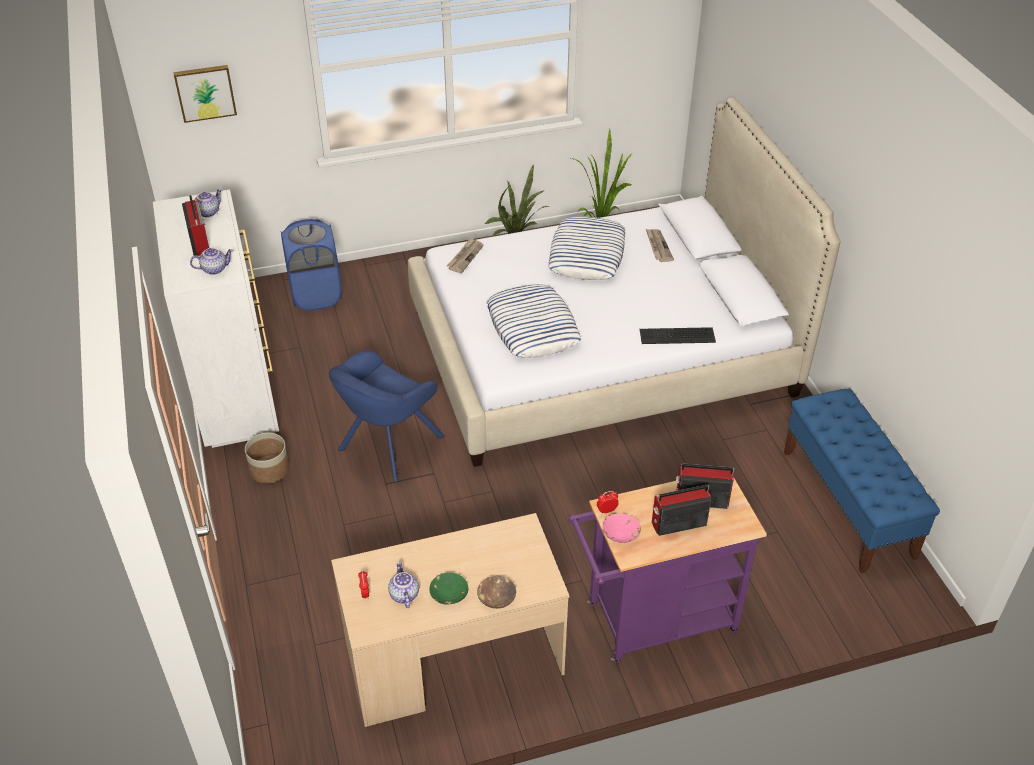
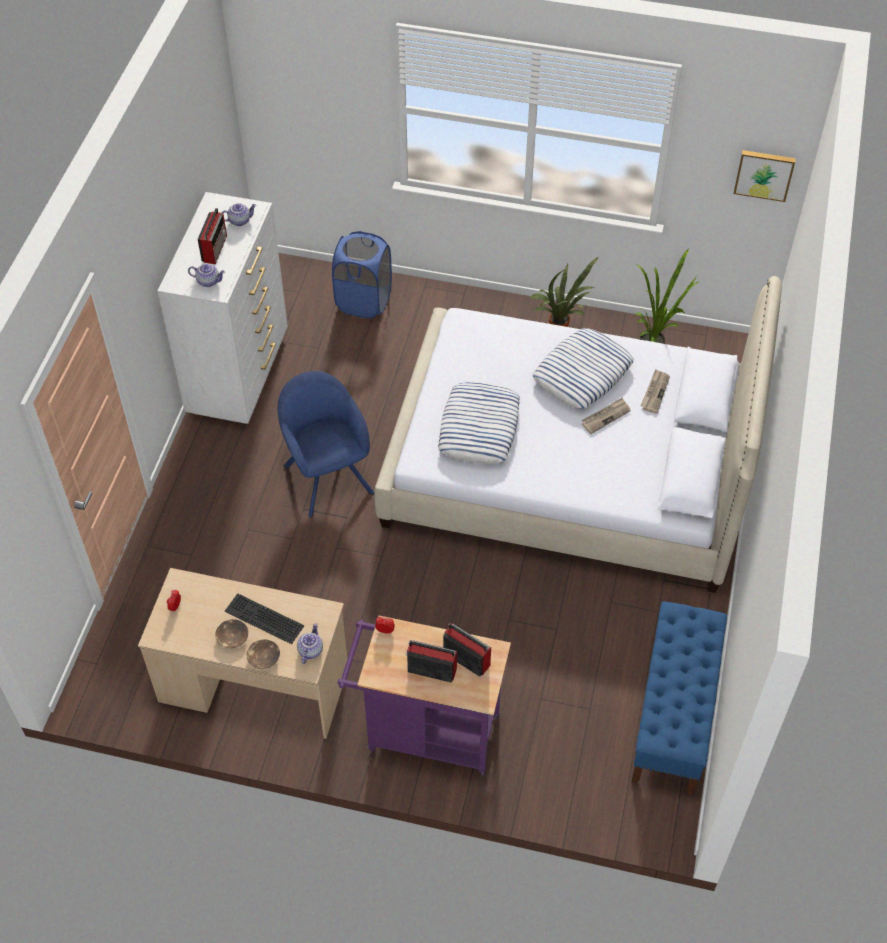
camera: 30 degrees right, 10 degrees up
(205, 92) = (298, 98): picture -> picture (764, 174)
(269, 470) = (224, 454): planter -> none
(387, 446) = (326, 475): blue armchair -> blue armchair turned 90 degrees clockwise
(403, 594) = (200, 621): teapot -> teapot (310, 650)
(448, 594) = (232, 637): green bowl -> brown bowl
(465, 257) = (473, 330): newspaper -> newspaper (605, 416)
(621, 534) = (380, 655): pink bowl -> none
(676, 337) = (596, 493): keyboard -> keyboard (262, 619)

